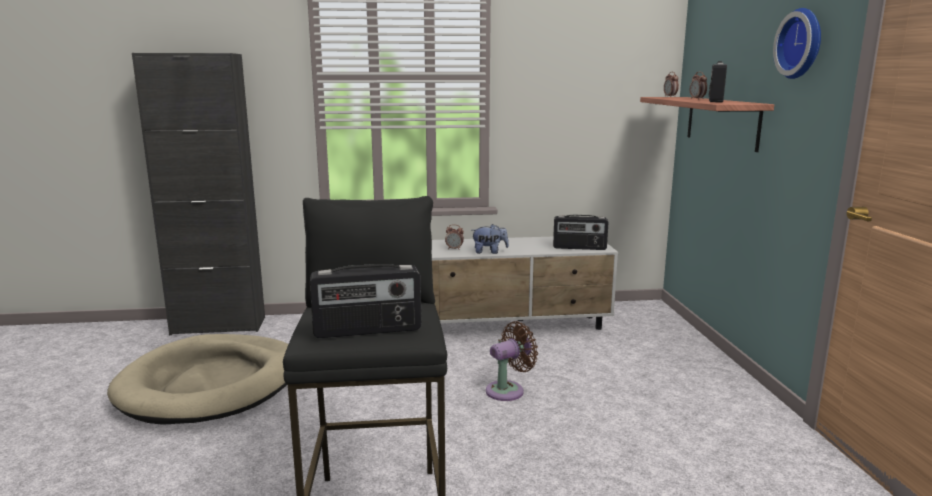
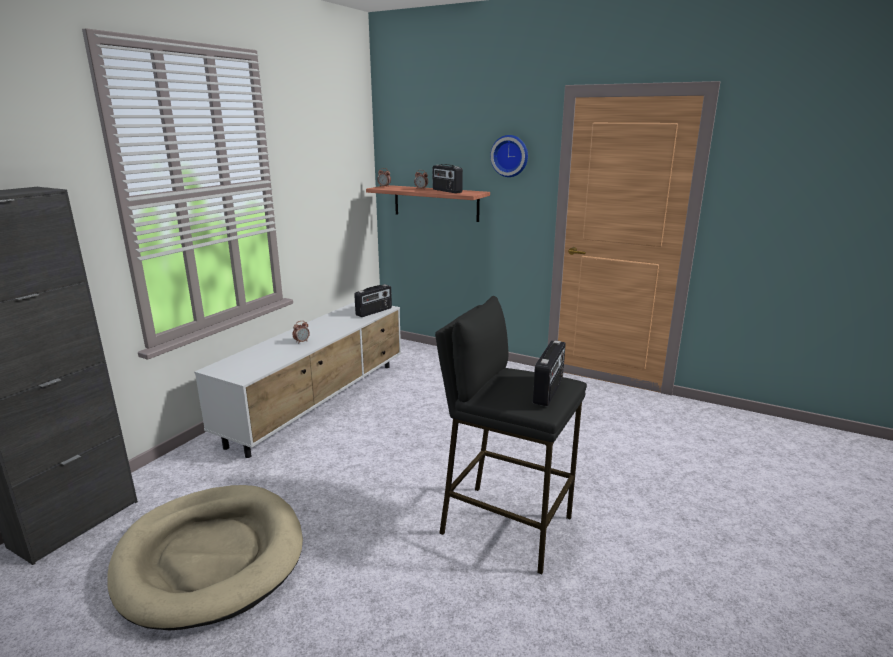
camera: 55 degrees left, 5 degrees up
(489, 252) = (331, 335): plush toy -> none
(508, 390) = (419, 426): brown fan -> none

